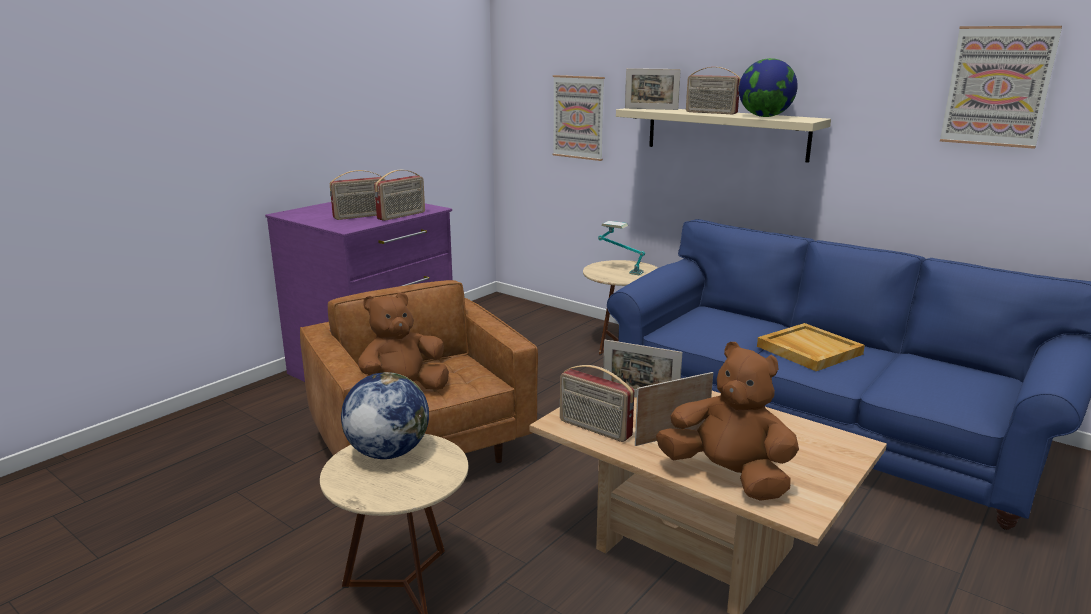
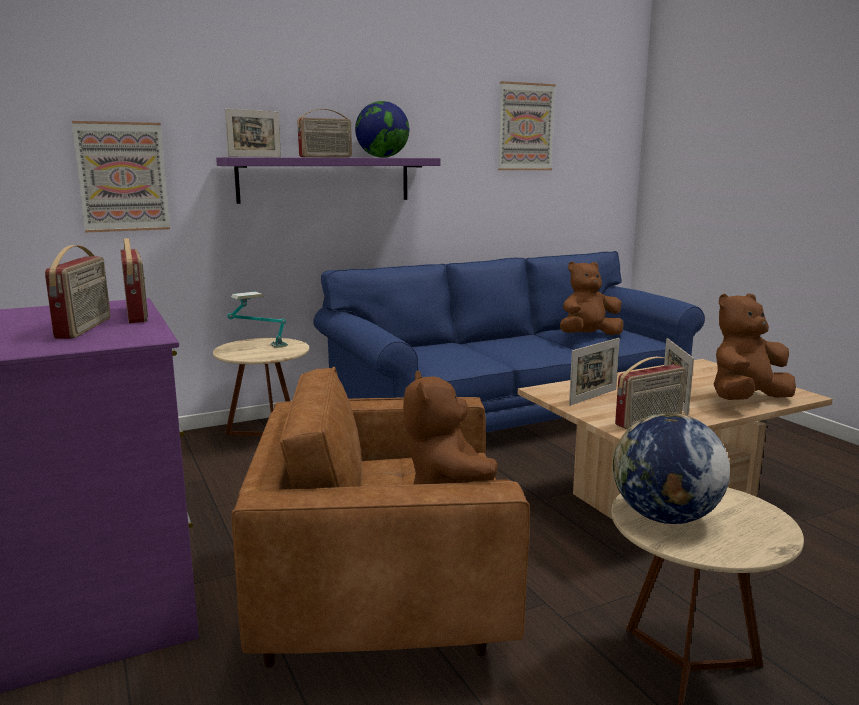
camera: 65 degrees left, 5 degrees down
(725, 133) = (325, 179): beige shelf -> purple shelf
(808, 350) = (514, 347): beige tray -> none
(914, 376) = (588, 336): none -> brown plush toy

